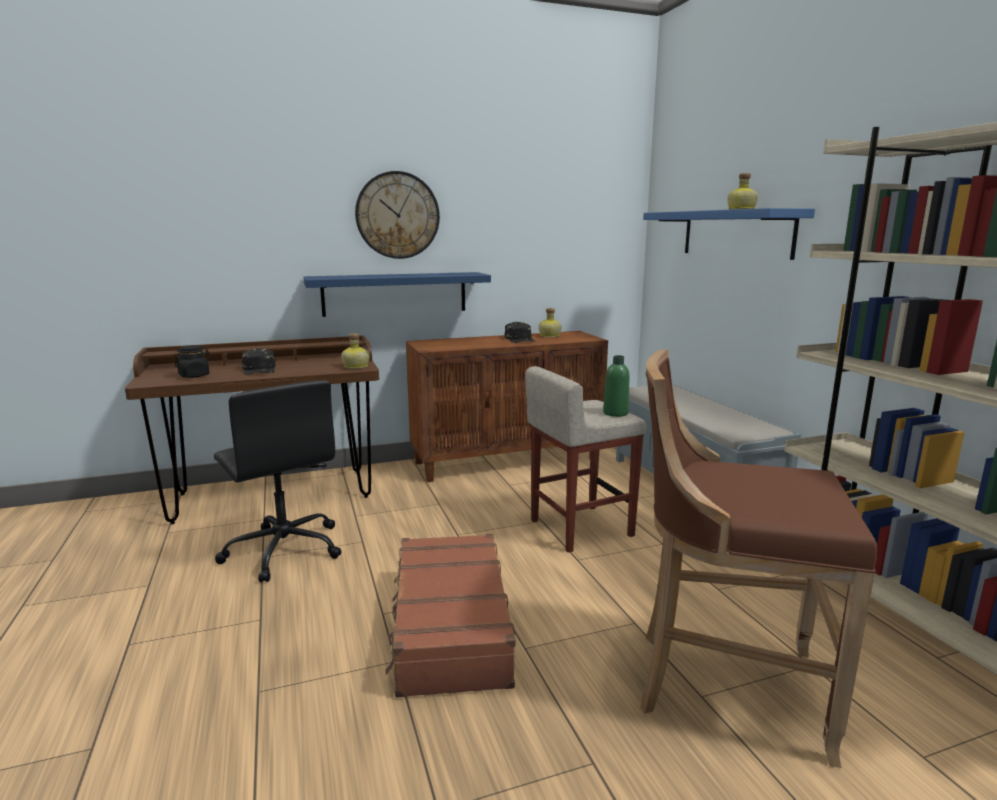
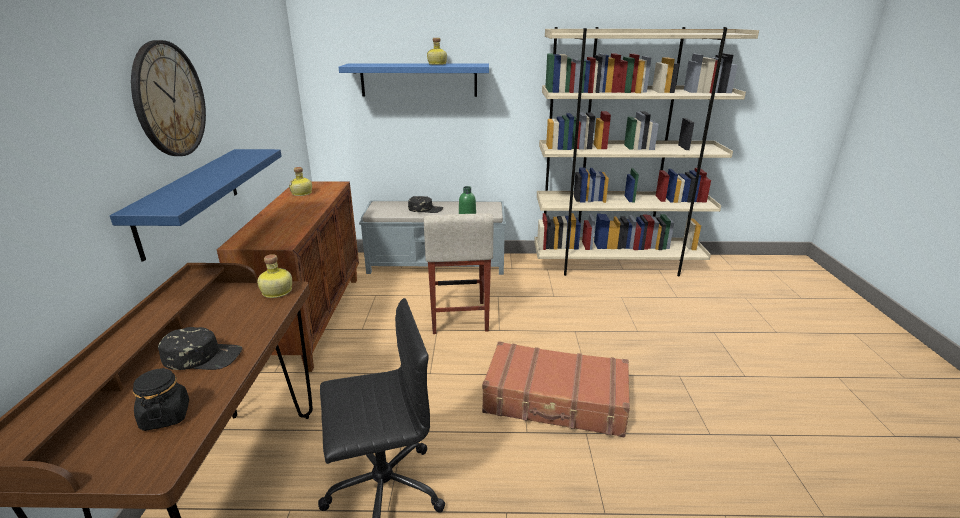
camera: 70 degrees left, 10 degrees up
(520, 339) = (298, 204): black cap -> black cap (425, 209)
(722, 685) = (631, 323): brown stool -> none

